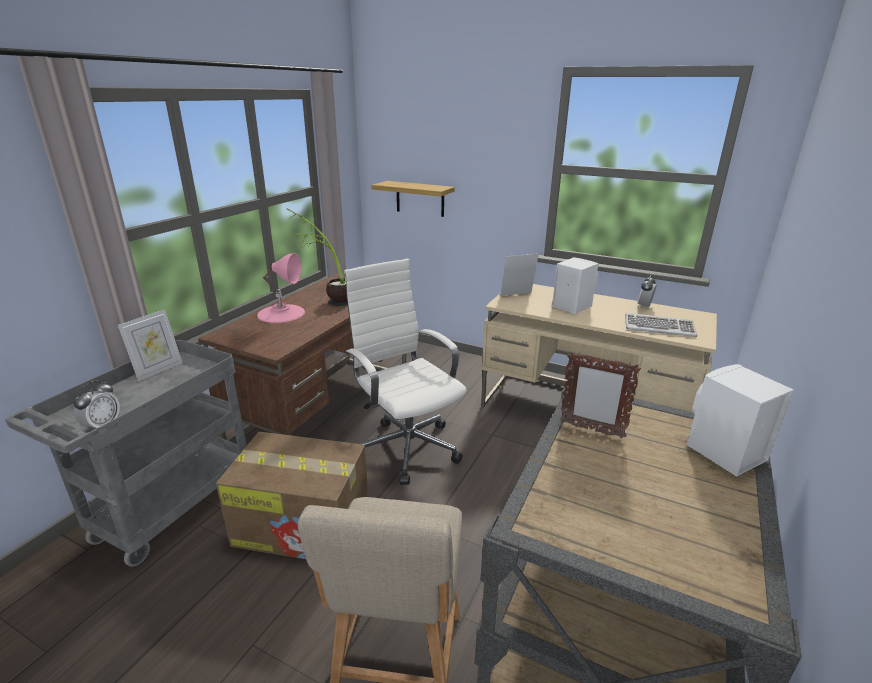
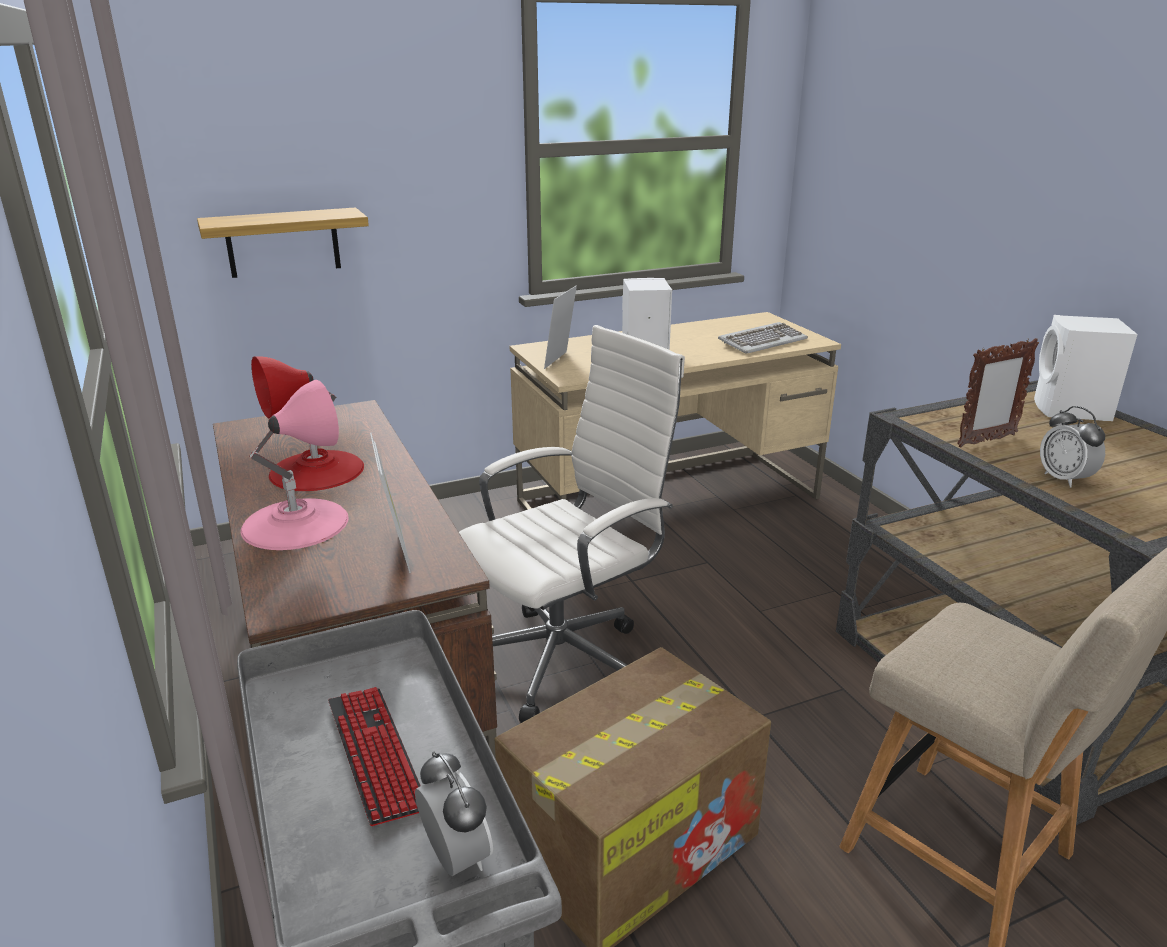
camera: 50 degrees left, 0 degrees up
(153, 389) = (375, 754): none -> keyboard
(158, 370) = (290, 730): picture frame -> picture frame (395, 551)
(327, 299) = (316, 470): potted plant -> red table lamp
(406, 446) = (566, 658): white office chair -> white office chair turned 135 degrees clockwise
(644, 306) = (702, 326): alarm clock -> alarm clock (1064, 479)

